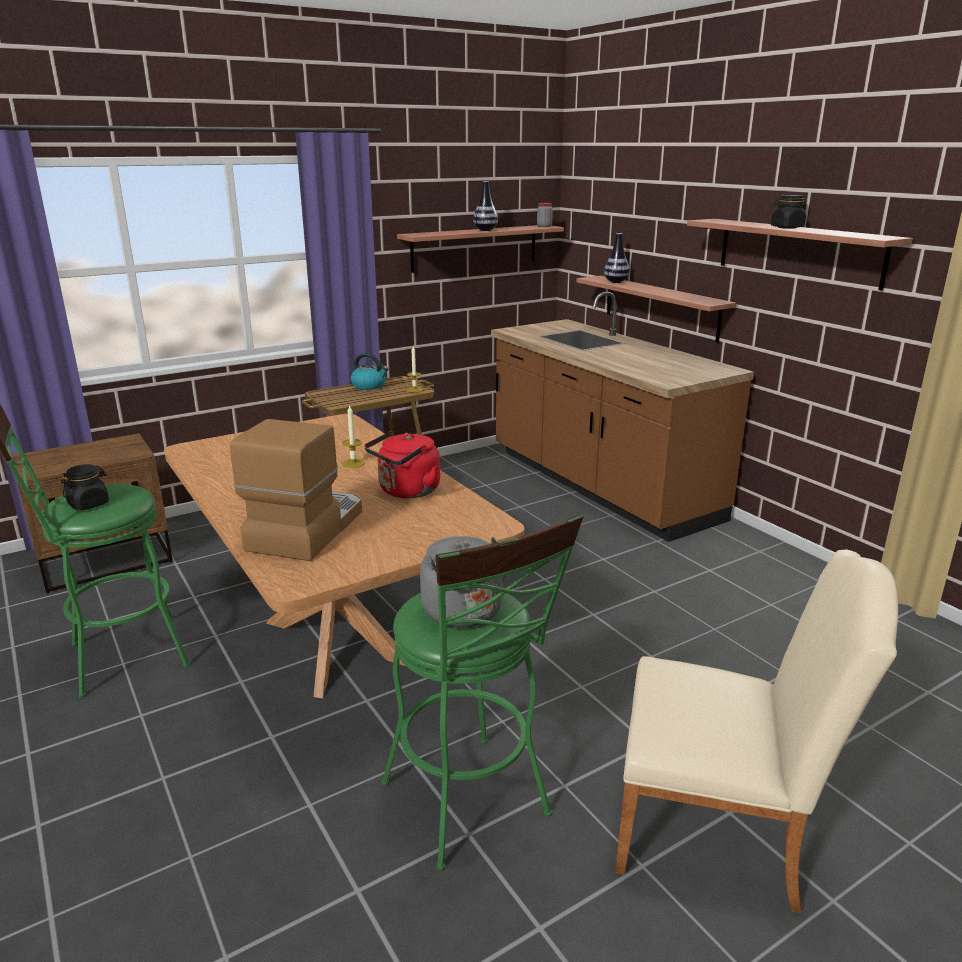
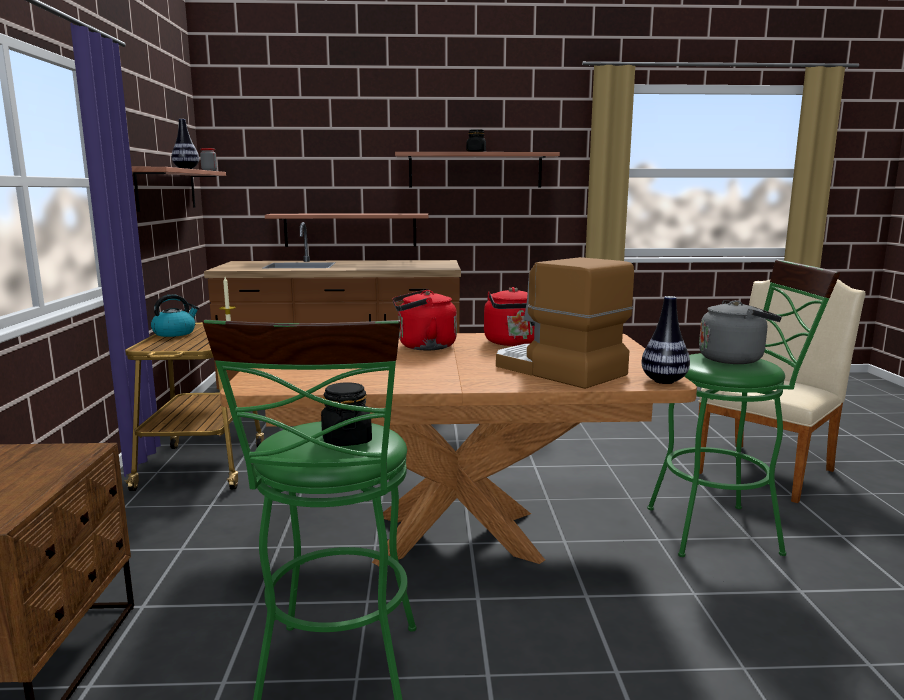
camera: 60 degrees left, 10 degrees down
(353, 463) = (423, 347): candle -> red kettle
(616, 282) = (306, 213): vase -> vase (664, 381)

